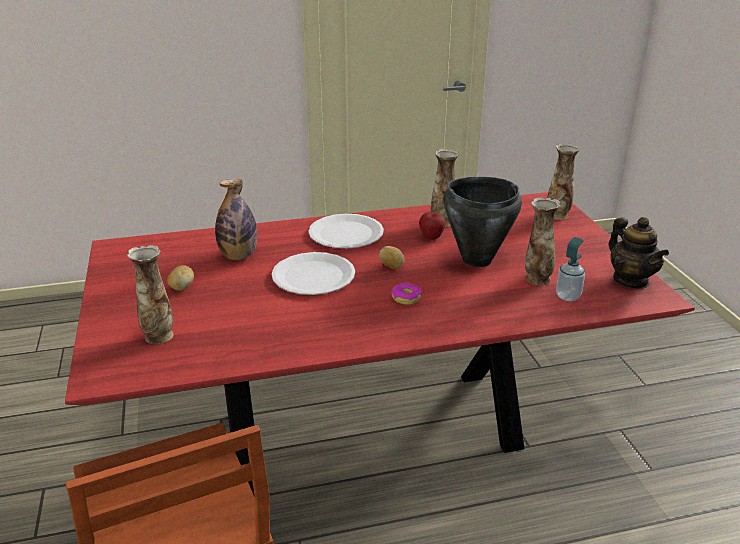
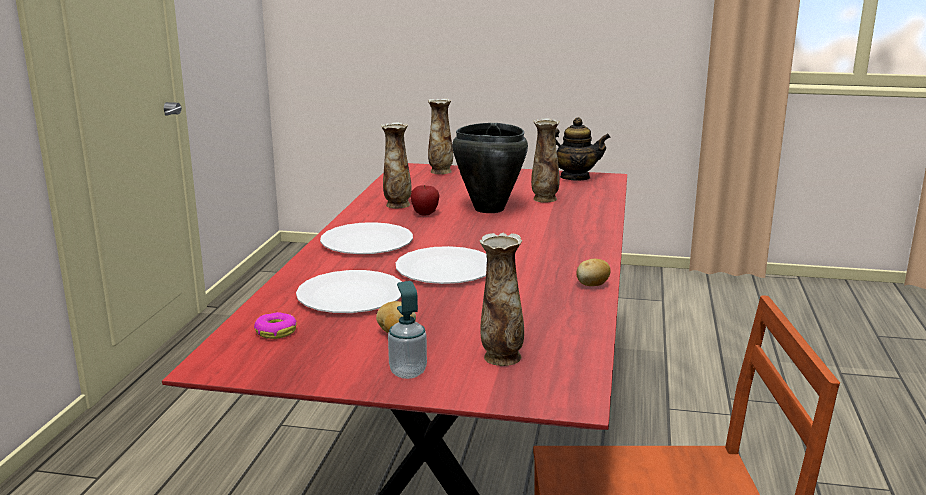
camera: 65 degrees left, 10 degrees down
(238, 256) = (351, 295): bottle -> white plate
(392, 267) = (465, 237): potato -> potato (592, 285)
(406, 298) = (531, 242): donut -> donut (276, 332)
(568, 296) = (581, 197): soap dispenser -> soap dispenser (408, 372)

